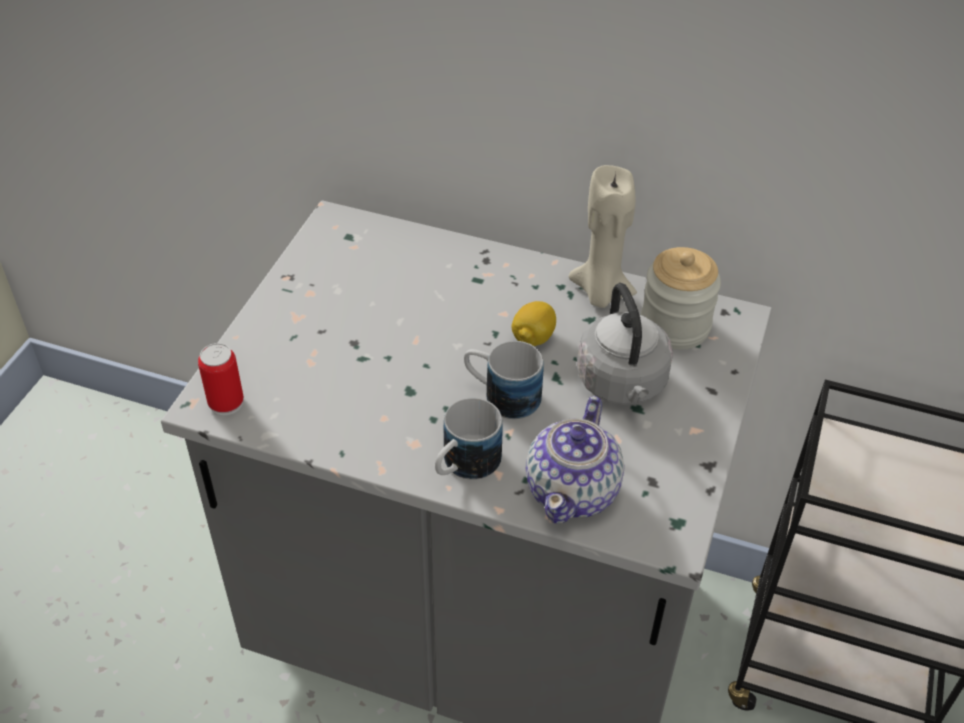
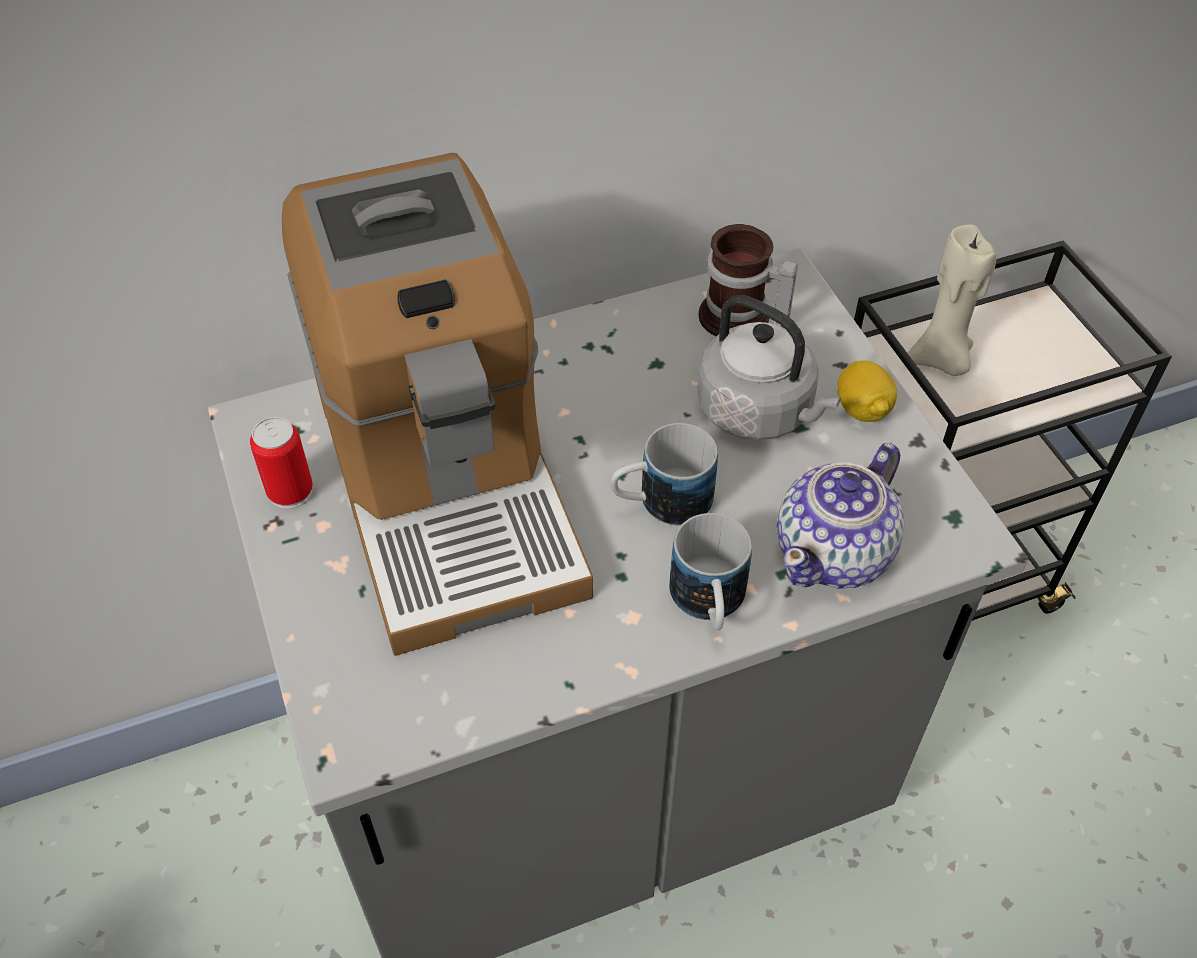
camera: 40 degrees left, 5 degrees up
(226, 403) = (371, 724): can -> can (290, 492)
(393, 313) = (447, 487): none -> coffee machine
(533, 338) = (623, 419): lemon -> lemon (862, 409)
(573, 490) = (835, 552): teapot -> teapot turned 60 degrees clockwise
(601, 293) = (635, 328): beige candle -> beige candle (940, 360)
(675, 326) = (740, 320): jar -> mug

